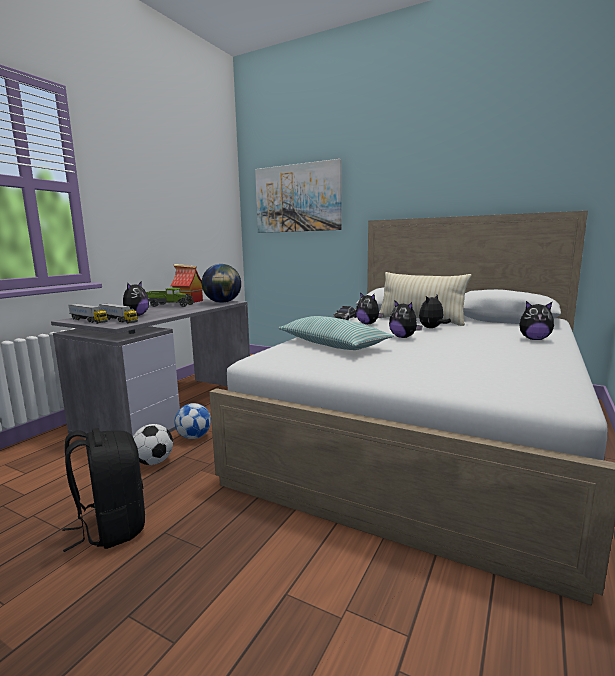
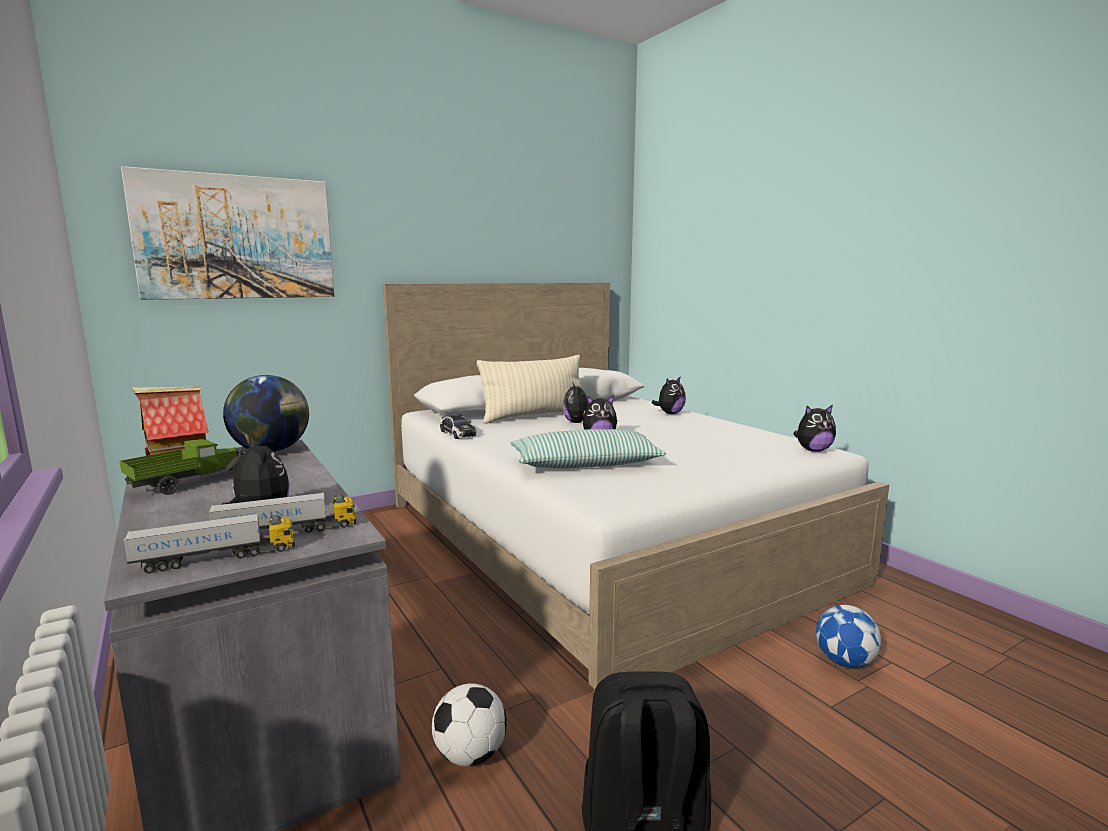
camera: 60 degrees left, 0 degrees up
(194, 437) = (424, 694): football -> football (844, 662)
(368, 324) = (509, 433): plush toy -> plush toy (813, 450)

